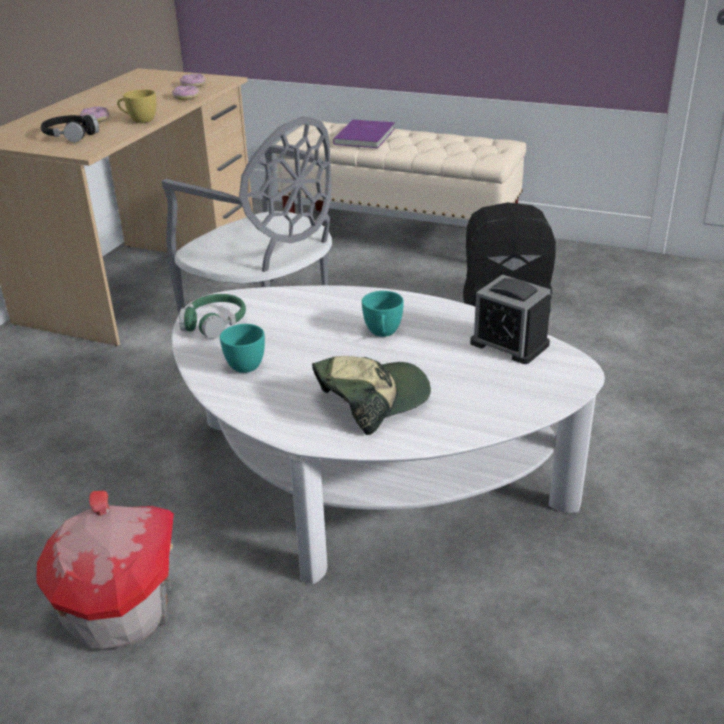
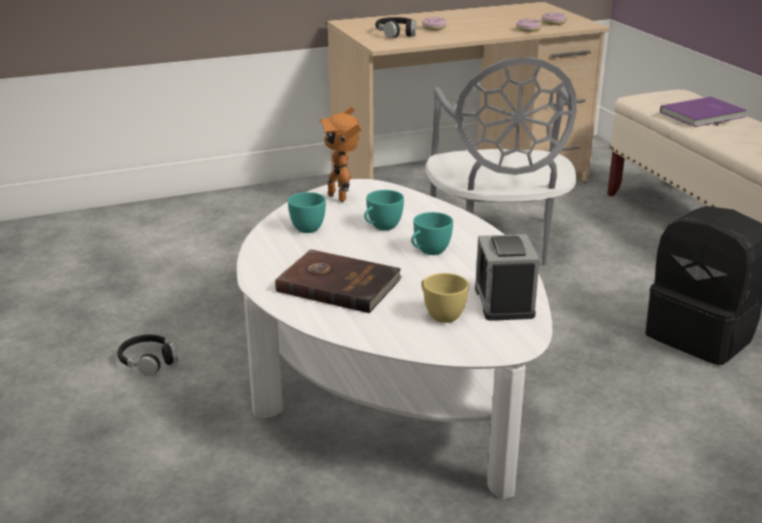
camera: 45 degrees right, 5 degrees down
(121, 607) = (148, 361): toy house -> black headphones
(139, 120) = (459, 36): yellow cup -> yellow cup (440, 314)
(214, 323) = (340, 196): green headphones -> toy robot
(306, 332) = (381, 227): none -> turquoise cup
(372, 400) = (338, 284): cap -> brown book

